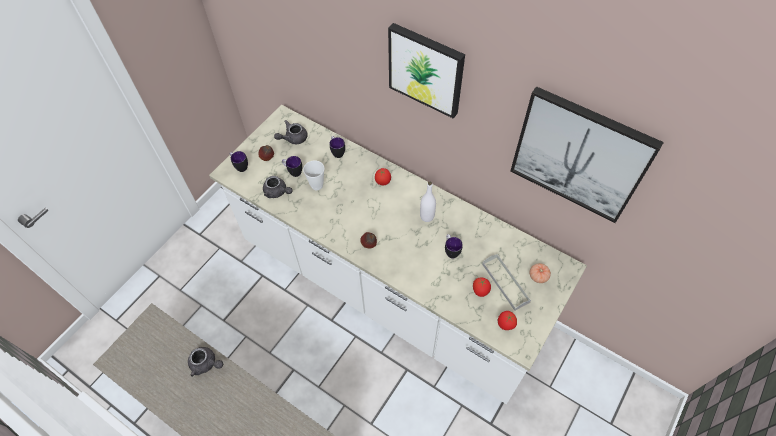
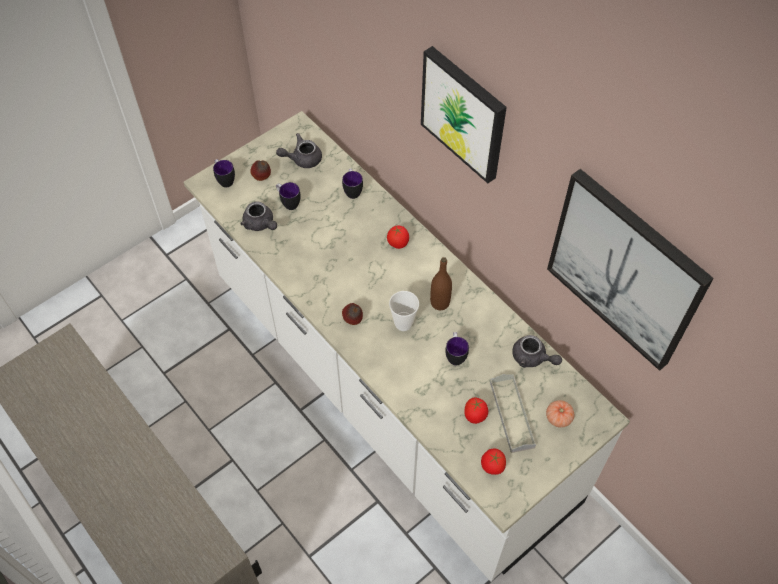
camera: 15 degrees right, 0 degrees up
(206, 364) = (111, 414): grey teapot -> grey teapot (532, 358)
(317, 185) = (312, 227): cup -> cup (403, 323)
(427, 216) = (440, 303): white bottle -> brown bottle

